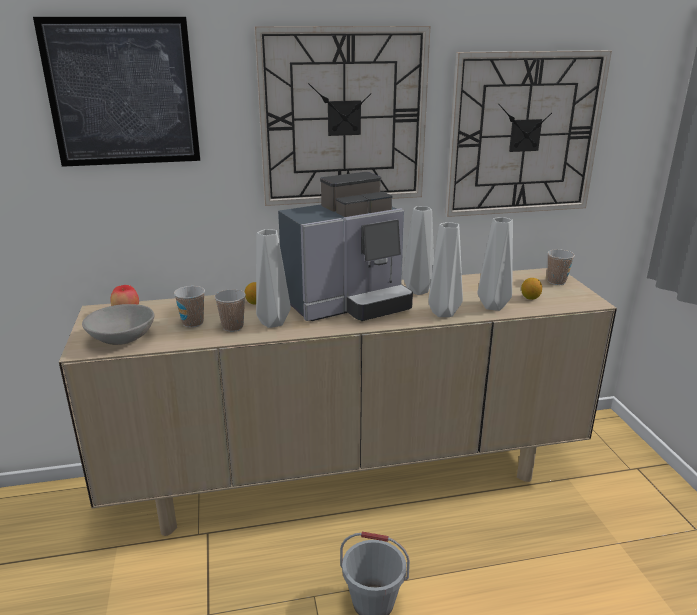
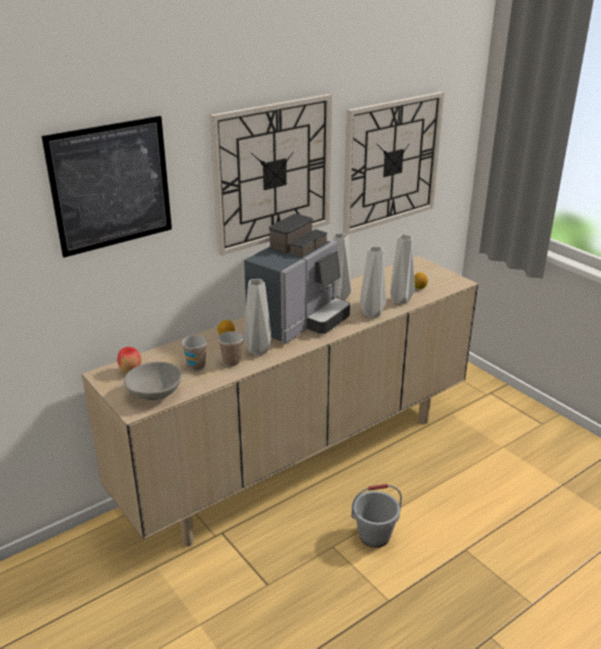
camera: 25 degrees left, 5 degrees up
(556, 281) = (426, 269): cup -> none

